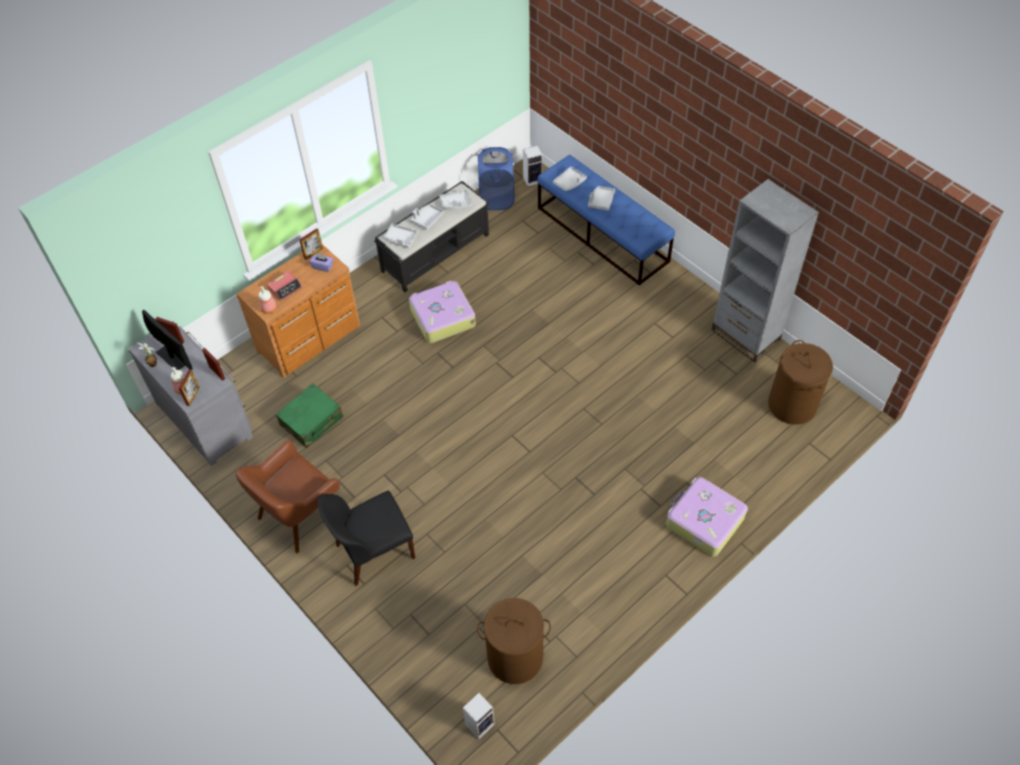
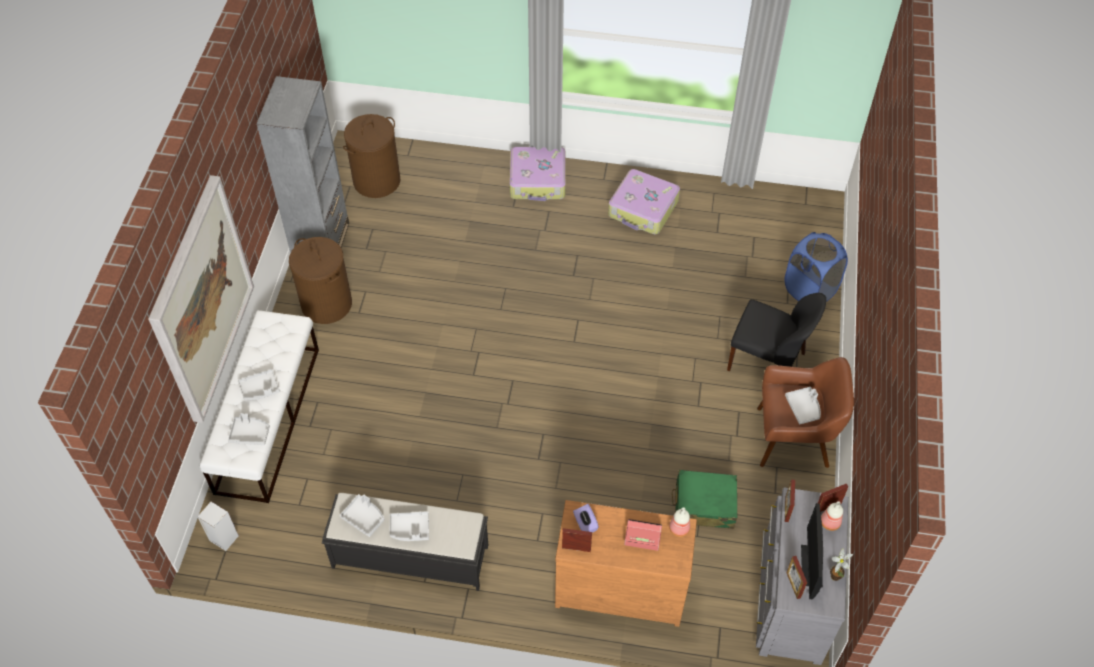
camera: 130 degrees left, 0 degrees up
(401, 239) = (458, 533): grey tray -> grey tray (803, 408)
(442, 317) = (492, 486): suitcase -> suitcase (643, 209)
(480, 723) = (812, 215): speaker -> none
(496, 199) = (281, 554): blue laundry basket -> blue laundry basket (810, 290)
(515, 657) = (750, 224): brown laundry basket -> brown laundry basket (327, 304)
(603, 235) = (268, 419): blue bench -> white bench
(639, 122) = (201, 300): none -> picture

